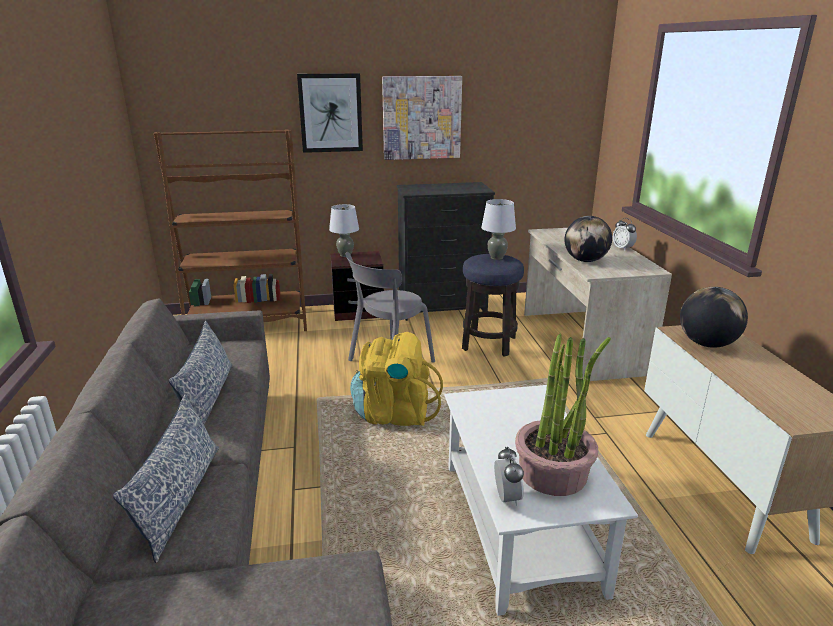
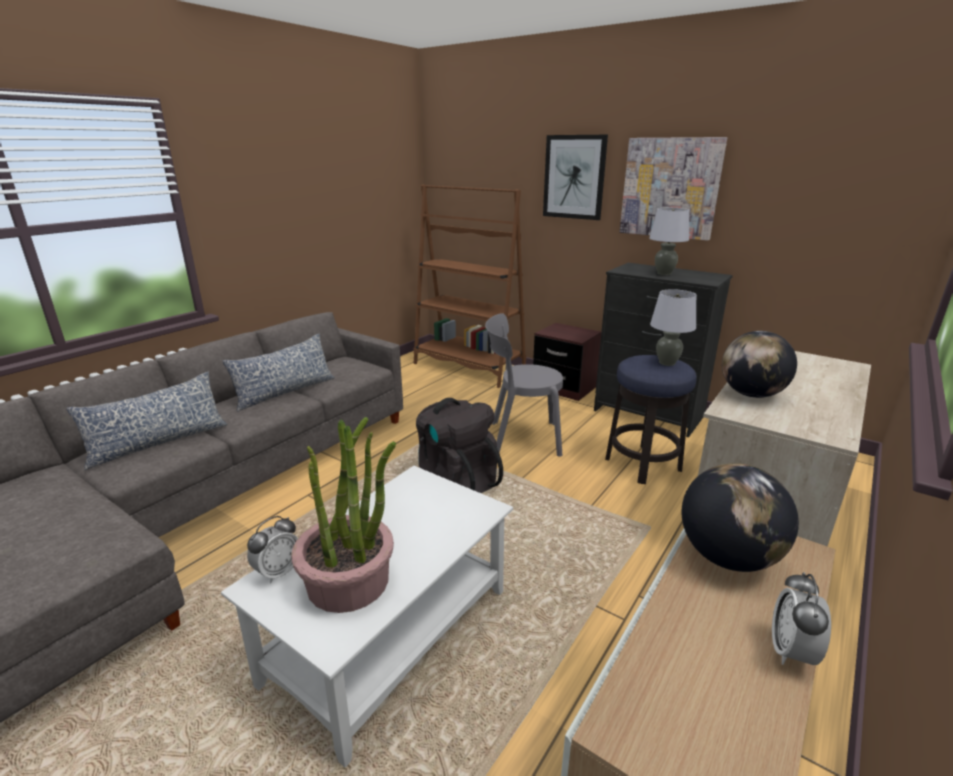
camera: 45 degrees right, 0 degrees up
(345, 255) = (564, 327): grey table lamp -> grey table lamp (663, 273)
(394, 413) = (456, 481): yellow backpack -> black backpack
(622, 248) = (848, 399): alarm clock -> alarm clock (791, 651)

